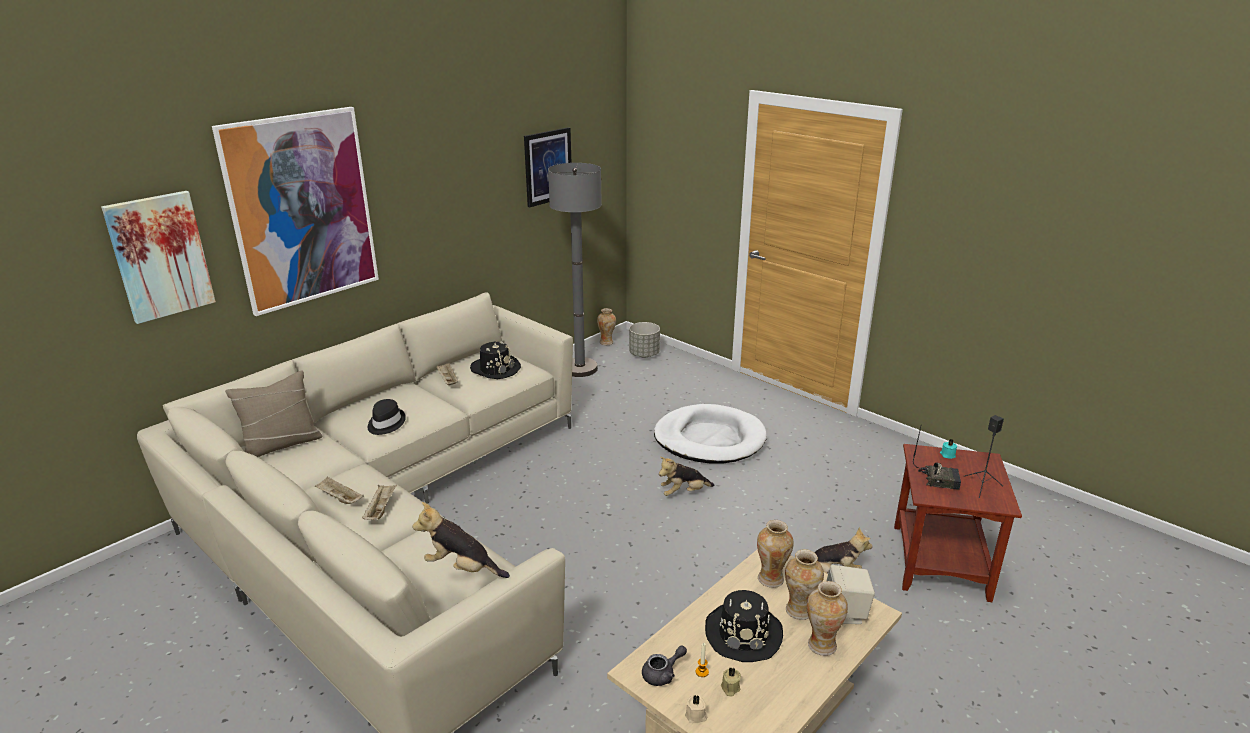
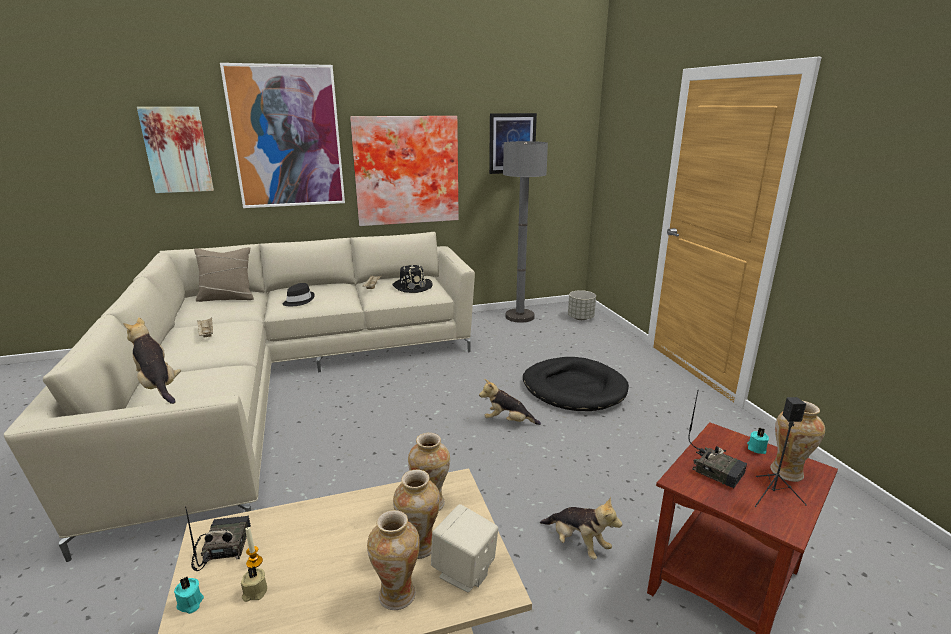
camera: 30 degrees right, 5 degrees down
(380, 510) = (217, 346): beige tray -> none
(441, 222) = (406, 170): none -> picture
(607, 342) = (558, 305): vase -> vase (788, 473)
(662, 674) = (222, 547): grey teapot -> radio
(696, 716) = (190, 604): beige candle -> turquoise candle
(709, 439) = (574, 388): white dog bed -> black dog bed
(743, 633) = (338, 543): black hat -> none

